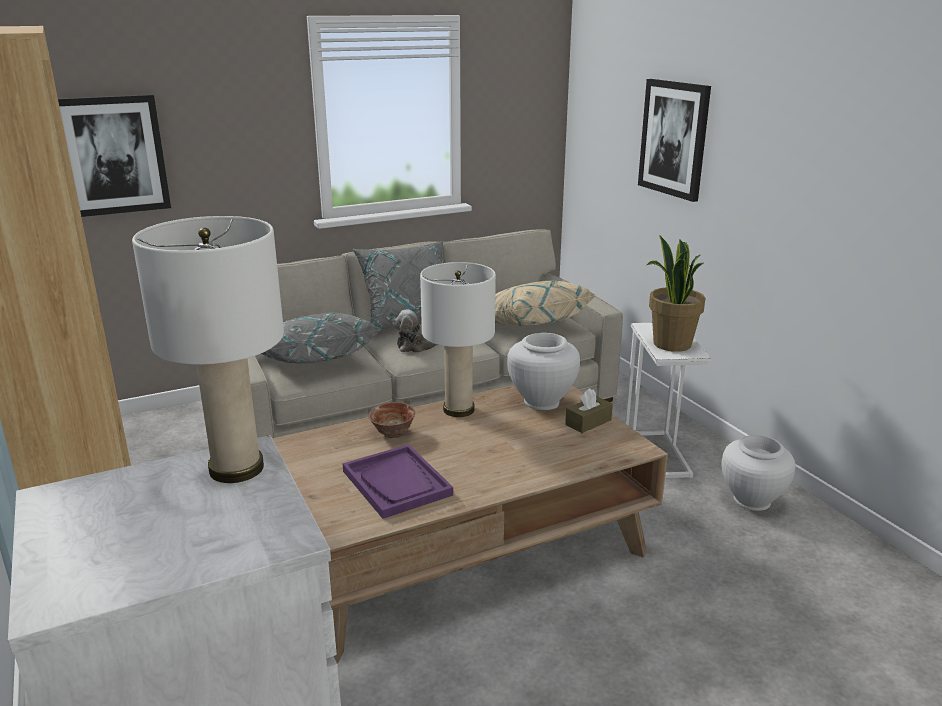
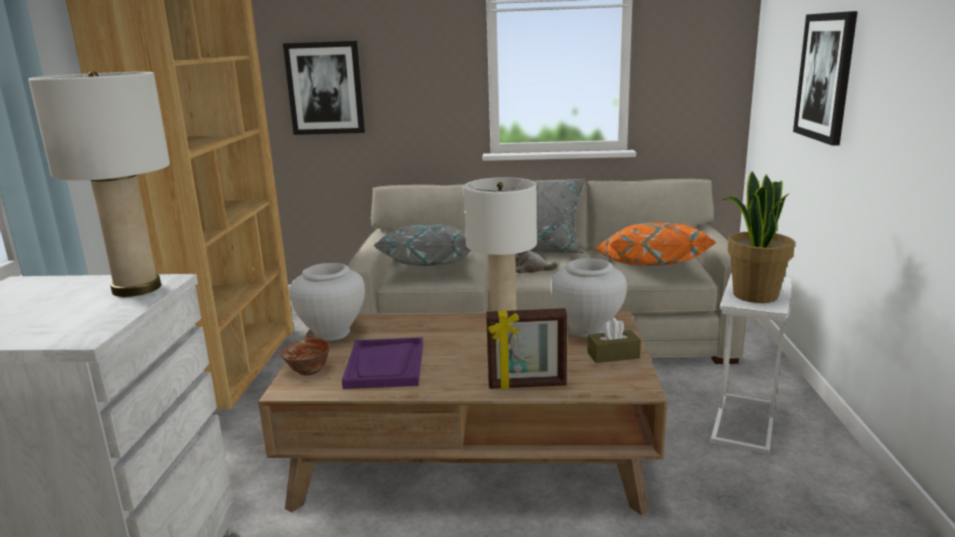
camera: 30 degrees right, 5 degrees down
(393, 433) = (427, 329): bowl -> bowl (308, 371)
(529, 324) = (649, 266): beige pillow -> orange pillow
(549, 469) = (527, 385): none -> picture frame
(751, 500) = (824, 497): white vase -> white vase (332, 333)

